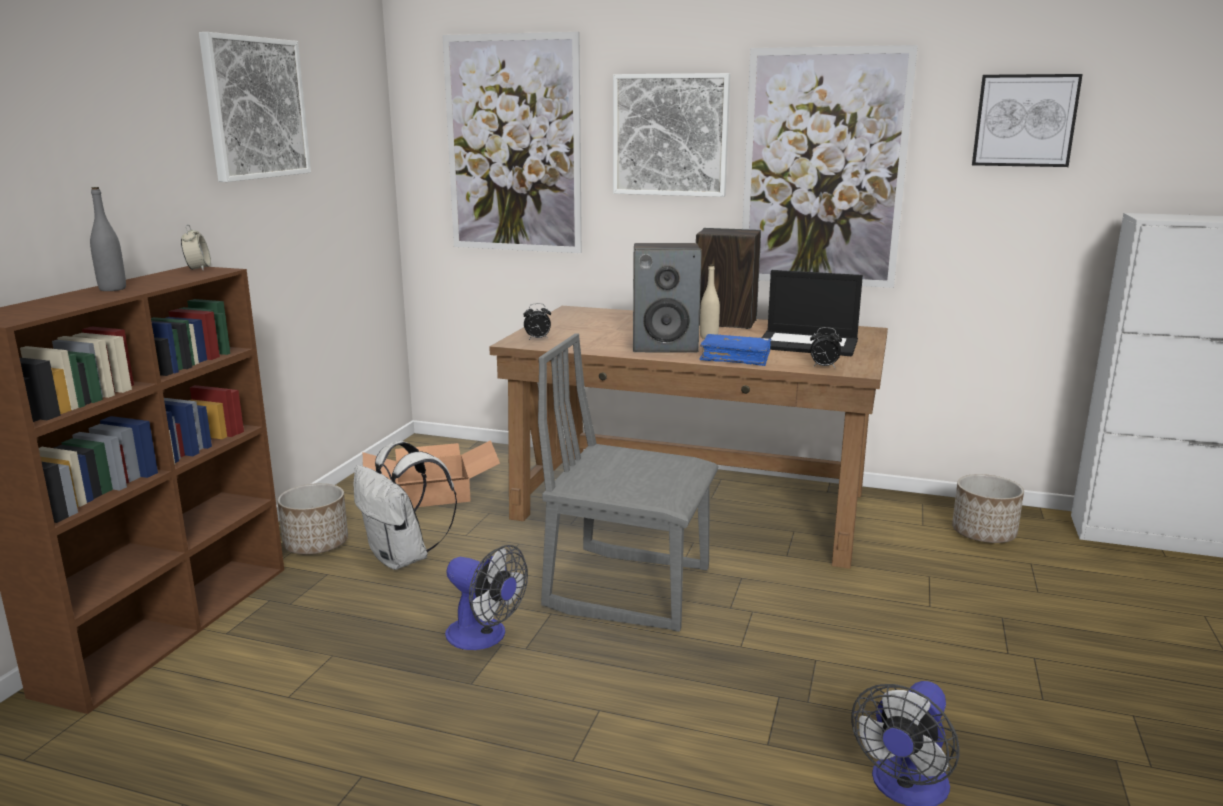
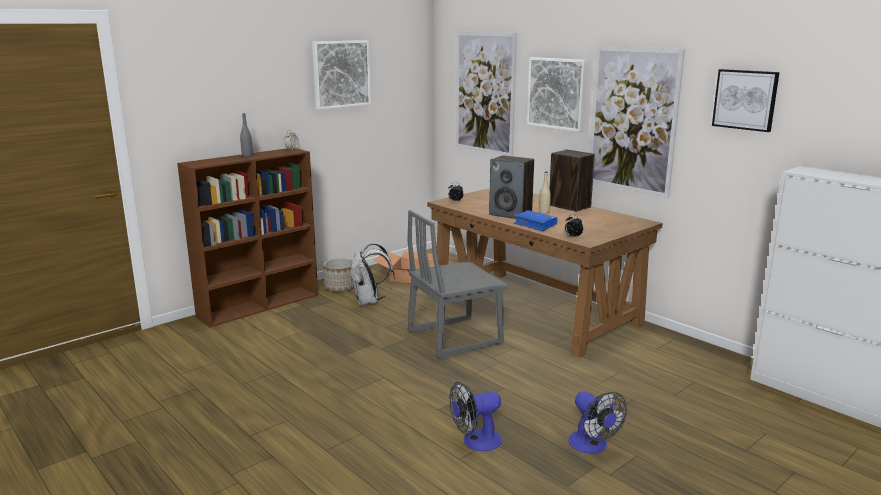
camera: 30 degrees right, 0 degrees up
(484, 637) = (369, 340): fan -> fan (592, 446)
(629, 587) = (454, 337): grey chair -> grey chair turned 75 degrees counterclockwise
(809, 344) = (592, 224): laptop -> none
(984, 533) = (689, 361): planter -> none

